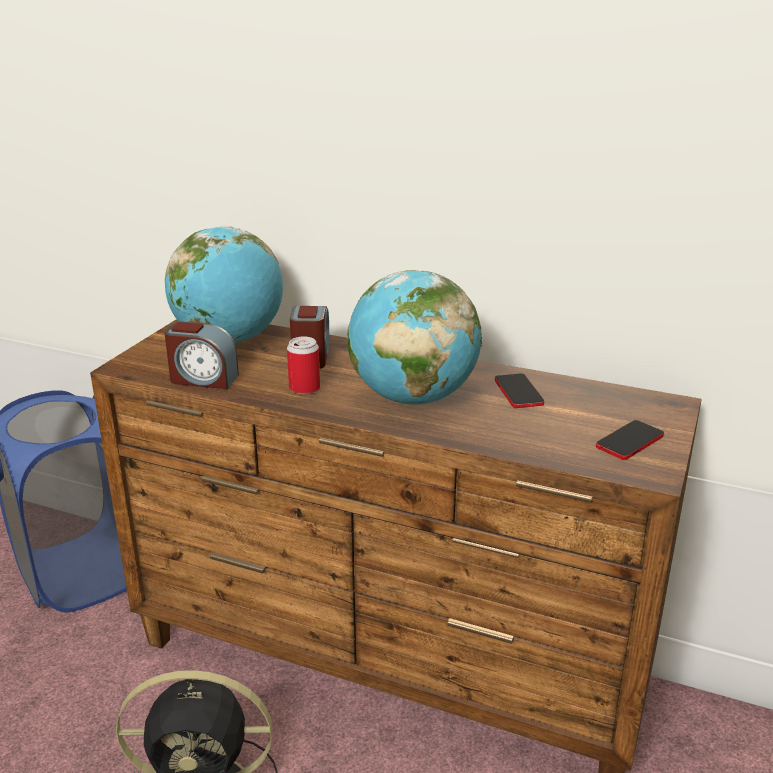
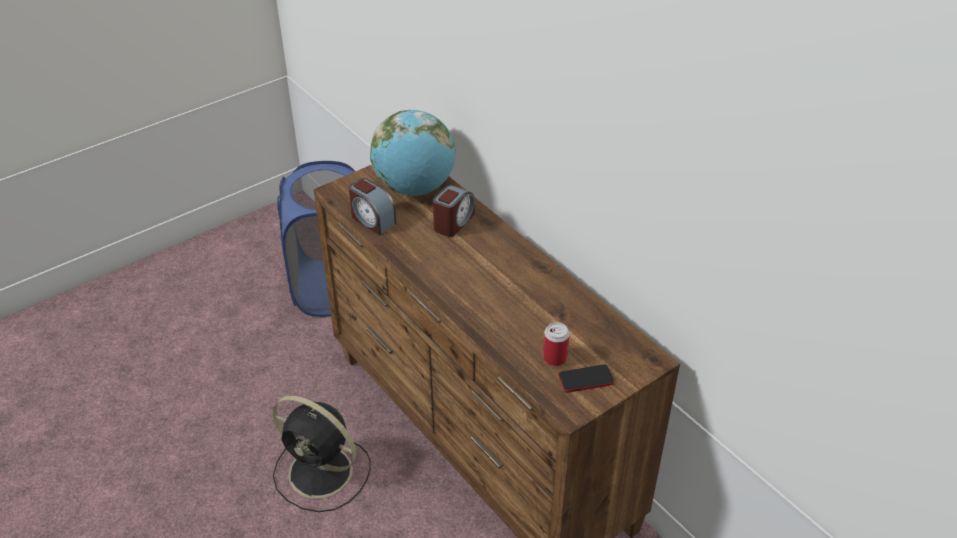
camera: 30 degrees right, 15 degrees up
(304, 388) = (425, 251): can -> can (555, 358)
(413, 398) = (484, 286): globe -> none
(518, 392) = (557, 308): phone -> none

